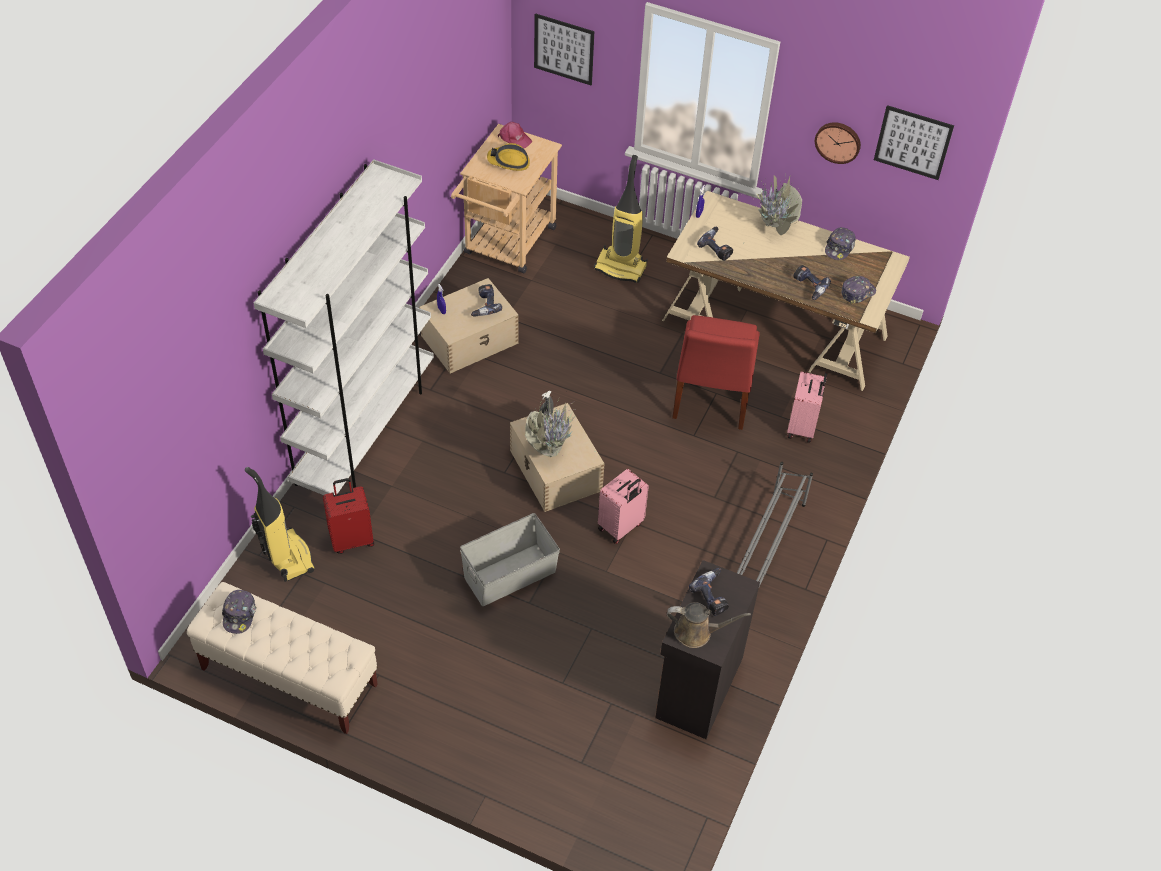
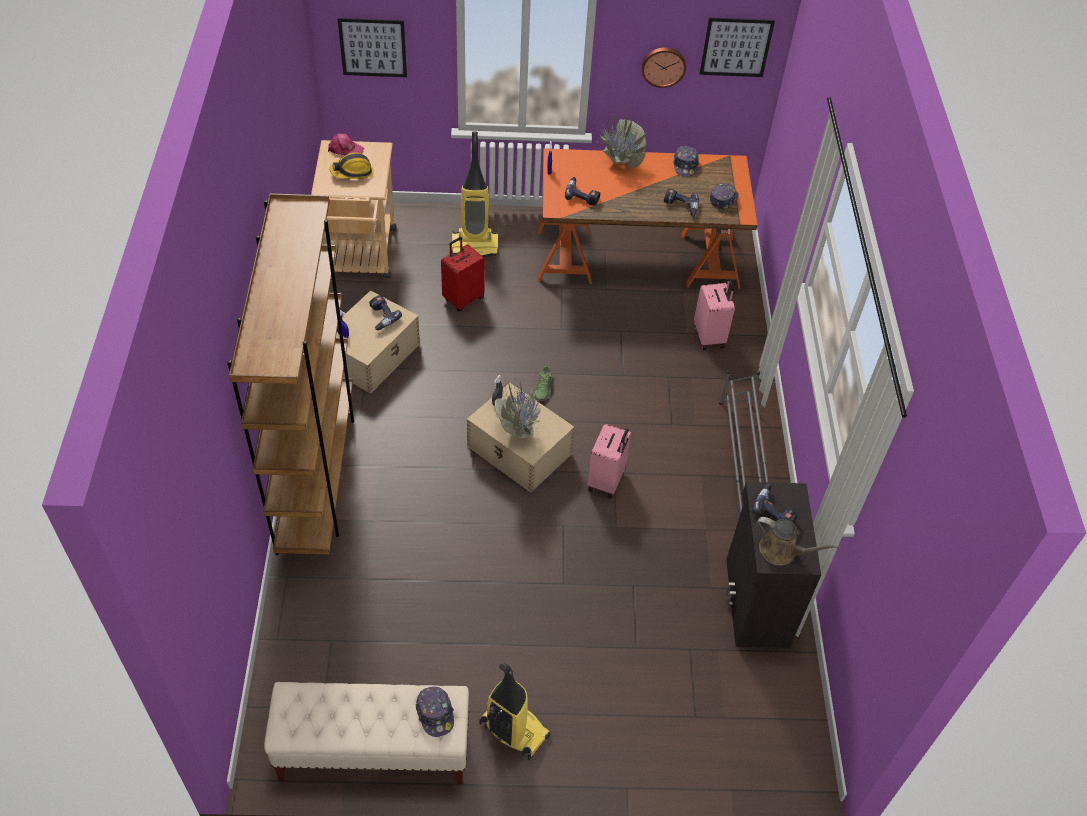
camera: 25 degrees left, 0 degrees up
(240, 614) = (314, 709): cap -> cap (435, 714)
(287, 556) = (306, 629): vacuum cleaner -> vacuum cleaner (512, 730)
(352, 539) = (362, 587): red suitcase -> red suitcase (463, 298)
(365, 429) = (317, 475): white bookcase -> brown bookcase
(509, 574) = (531, 564): grey storage box -> none
(609, 422) = (543, 388): none -> shoe
(697, 632) = (781, 551): brown watering can -> brown watering can turned 45 degrees clockwise
(710, 398) = (618, 337): red chair -> none
(775, 327) = (637, 257): beige desk -> orange desk

